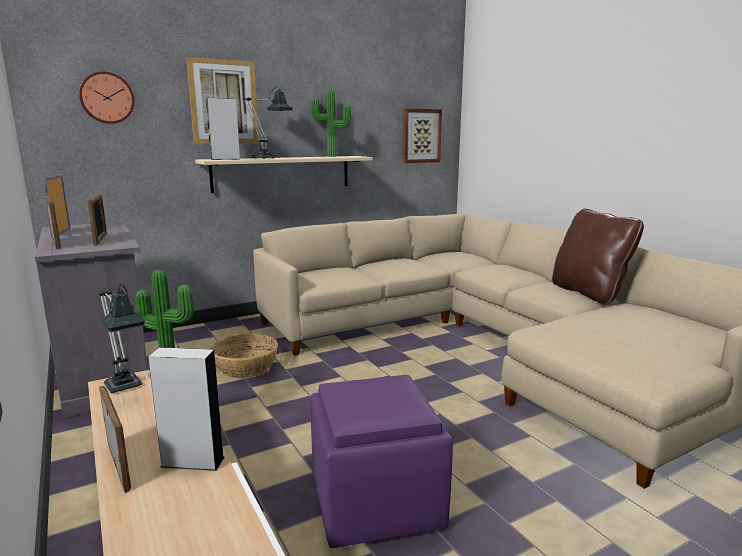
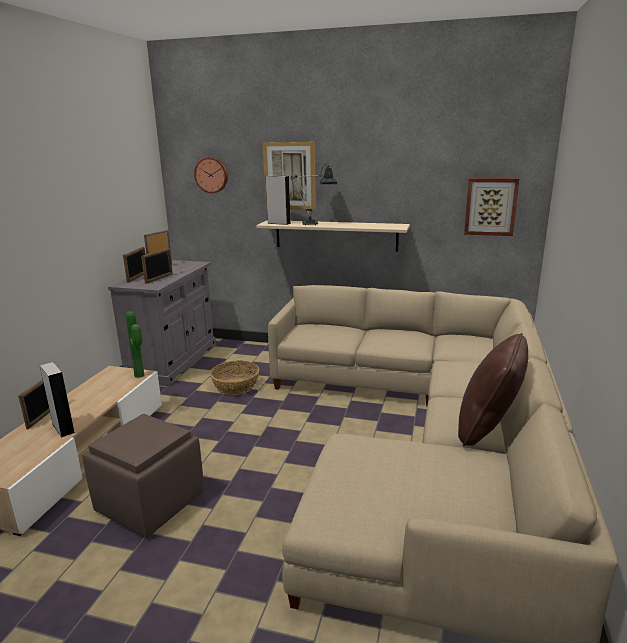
camera: 45 degrees right, 5 degrees up
(125, 388) = (112, 376): table lamp -> none
(331, 156) = (378, 224): potted plant -> none
(374, 501) = (150, 502): purple ottoman -> brown ottoman

